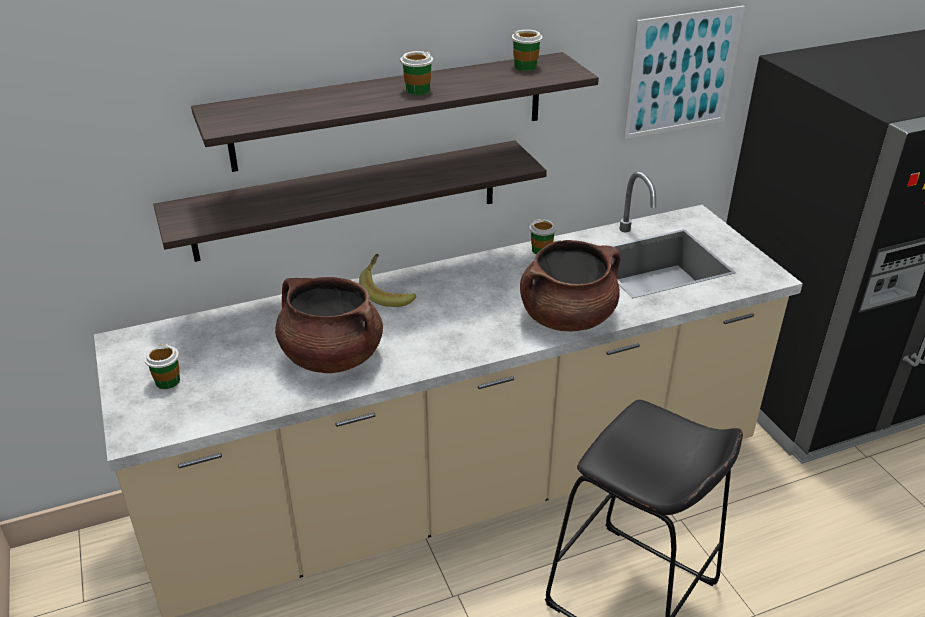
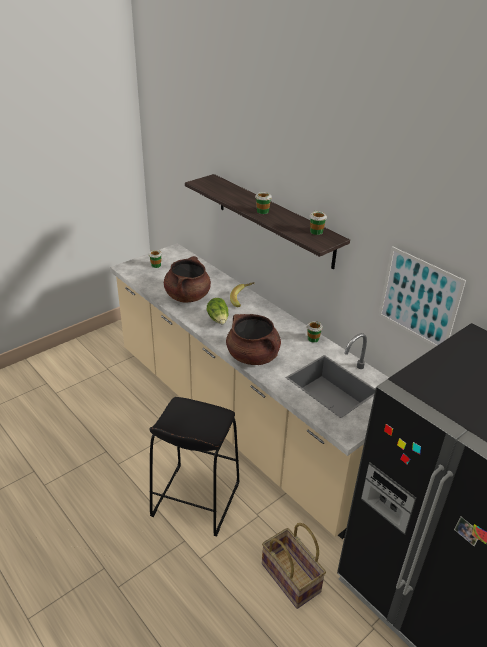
camera: 70 degrees right, 0 degrees up
(348, 200) = (255, 251): shelf -> none
(437, 333) = (218, 319): none -> lettuce
(794, 512) = (291, 577): none -> basket

